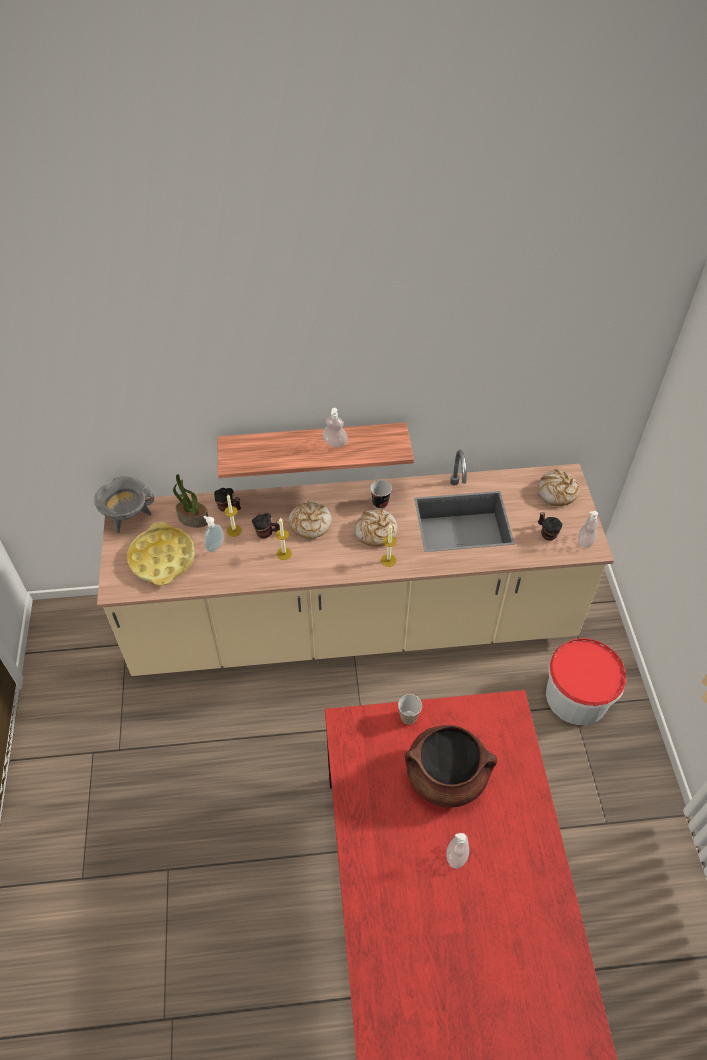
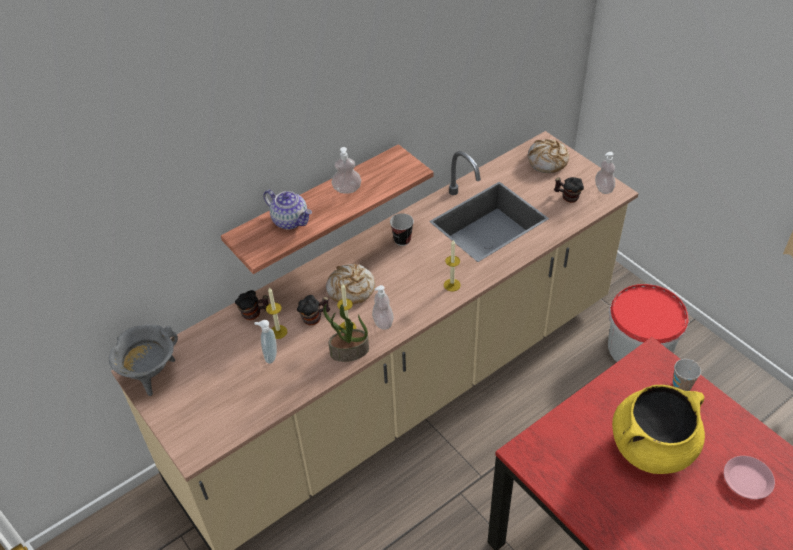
camera: 30 degrees left, 5 degrees down
(162, 558) = (222, 395): yellow tray -> none
(193, 519) = (225, 342): potted plant -> potted plant (349, 352)
(274, 449) = (290, 221): none -> teapot
(375, 532) = (419, 266): bread -> none
(408, 717) = (577, 415): cup -> cup (681, 386)
(446, 776) = (652, 446): brown cooking pot -> yellow cooking pot
(456, 855) = (719, 509): soap dispenser -> soap dispenser (383, 322)
(499, 848) = (747, 480): none -> pink plate

